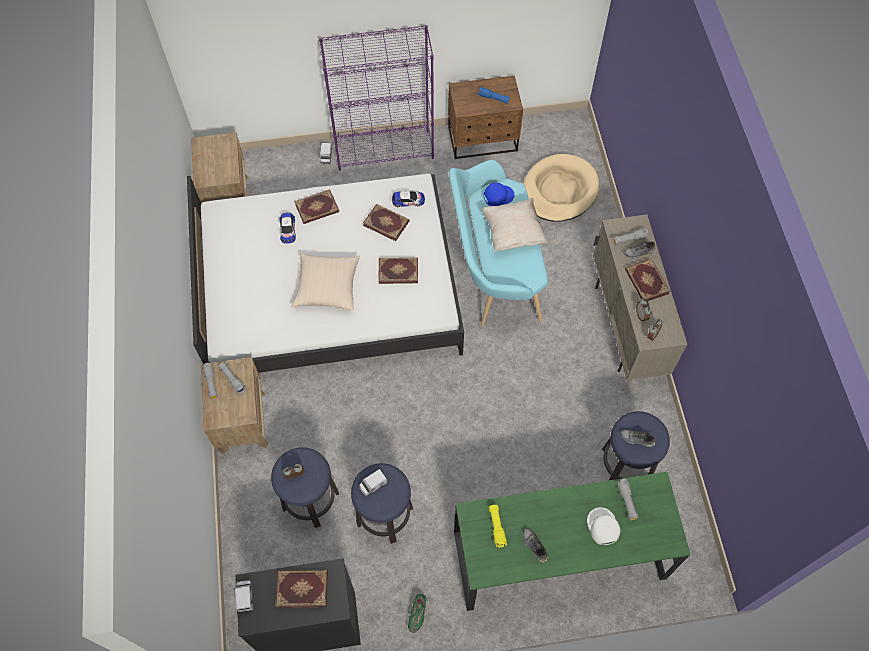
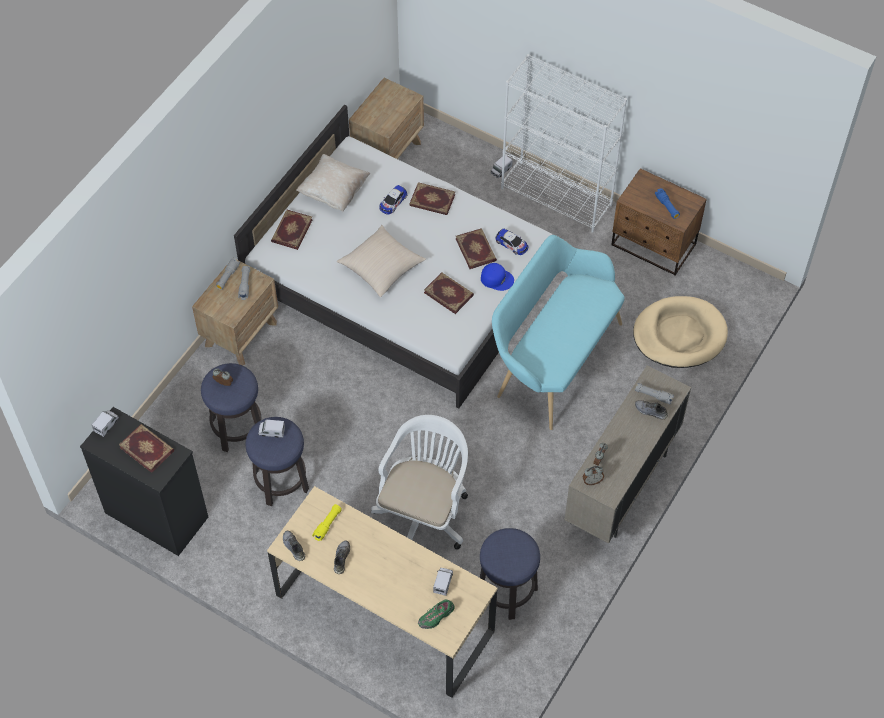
camera: 40 degrees right, 5 degrees down
(384, 150) = (557, 196): purple bookcase -> white bookcase
(417, 614) = (238, 568): green shoe -> green shoe (436, 617)
(498, 195) = (590, 290): blue cap -> blue cap (497, 278)
(513, 233) = (571, 329): beige pillow -> beige pillow (334, 192)
(513, 453) = (424, 512): none -> white office chair
(558, 555) = (384, 613): green desk -> beige desk
(602, 527) = (405, 585): white cap -> none
(626, 501) = (443, 583): grey flashlight -> toy truck
(636, 439) = (503, 552): grey shoe -> grey shoe (293, 547)
(646, 282) = (631, 438): book -> book (291, 230)

